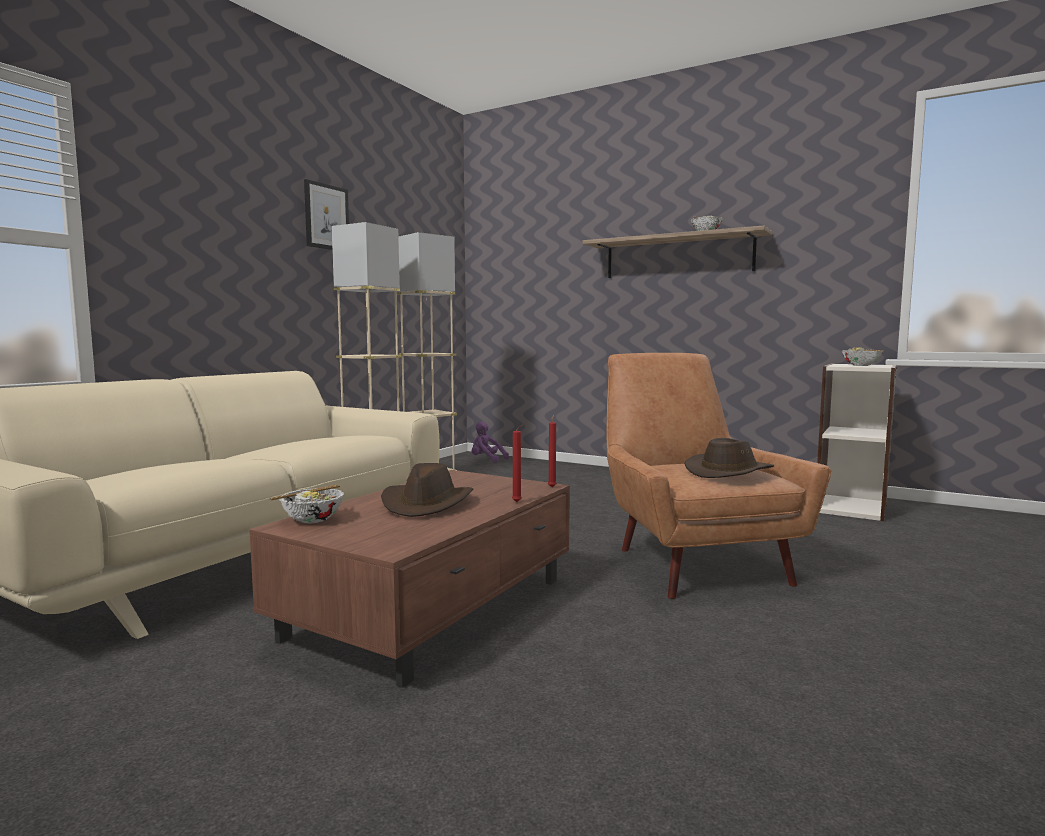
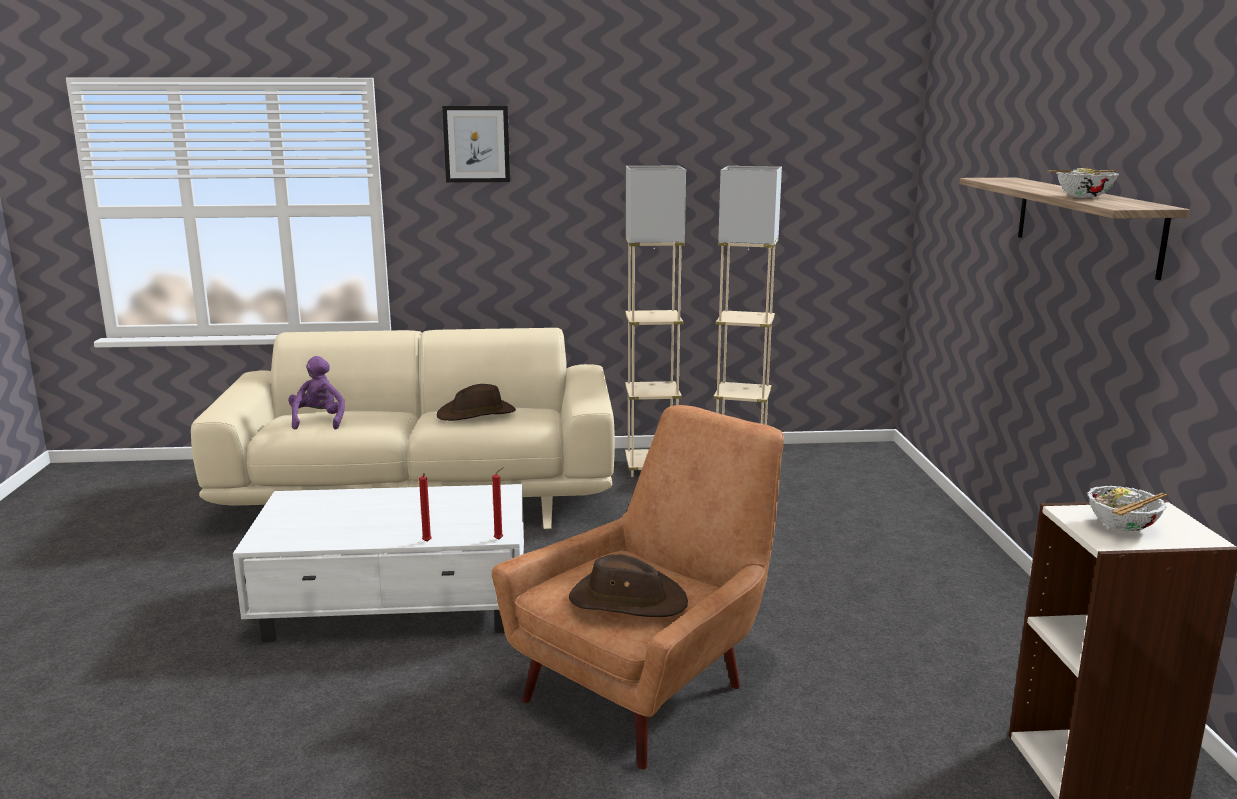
camera: 55 degrees right, 10 degrees up
(312, 519) = (309, 498): bowl -> none
(326, 217) = (649, 146): picture -> picture (476, 144)
(427, 504) = (387, 515): brown hat -> brown hat (477, 414)
(434, 607) = (398, 603): brown coffee table -> white coffee table
(486, 460) = (870, 464): purple plush toy -> purple plush toy (318, 421)

